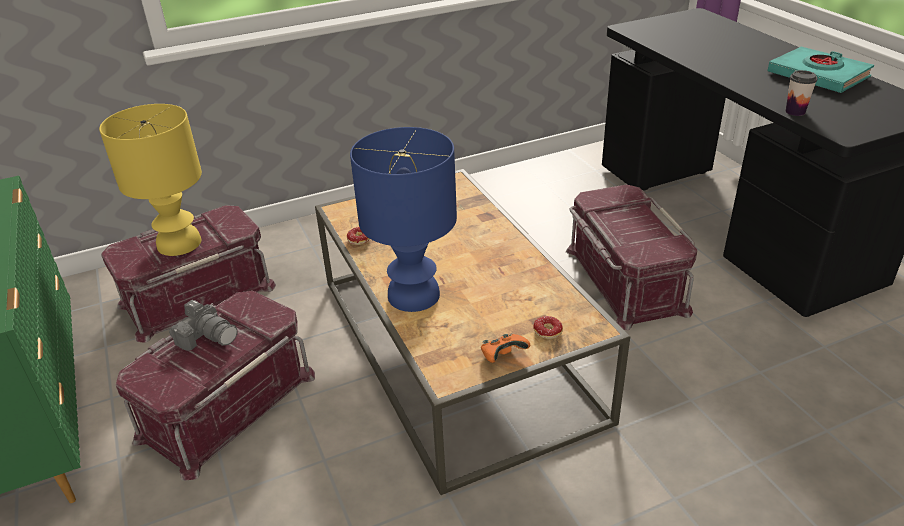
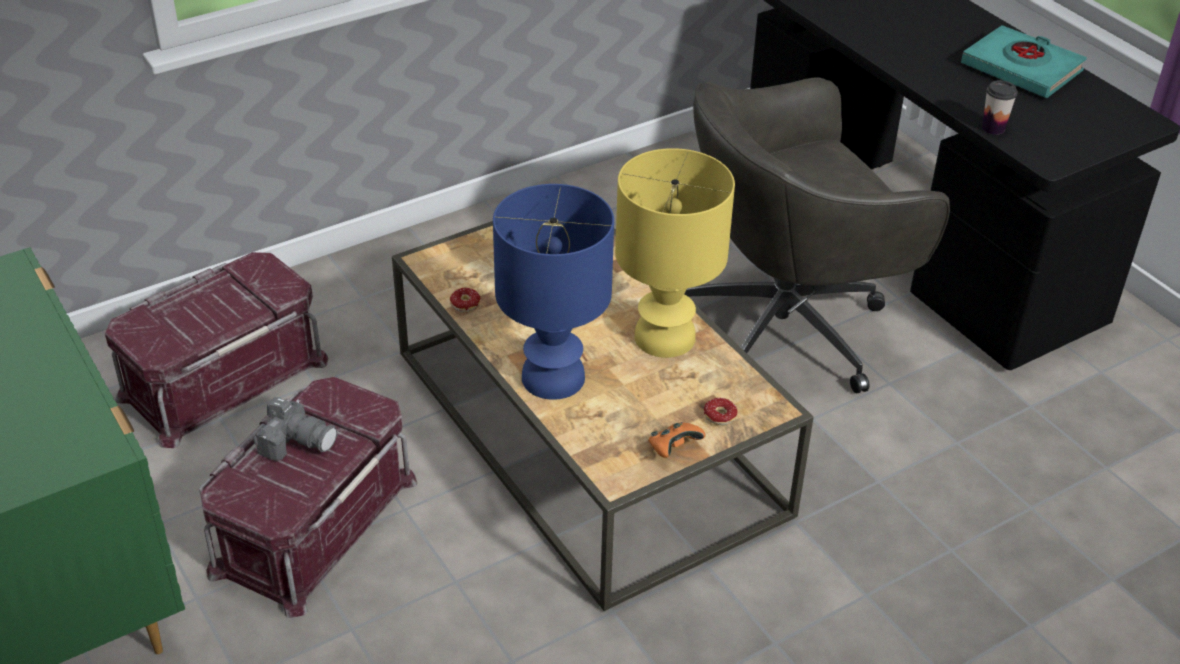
camera: 10 degrees left, 5 degrees up
(180, 243) = (209, 313): yellow table lamp -> yellow table lamp (666, 337)
(623, 280) = (787, 329): red storage box -> grey office chair

